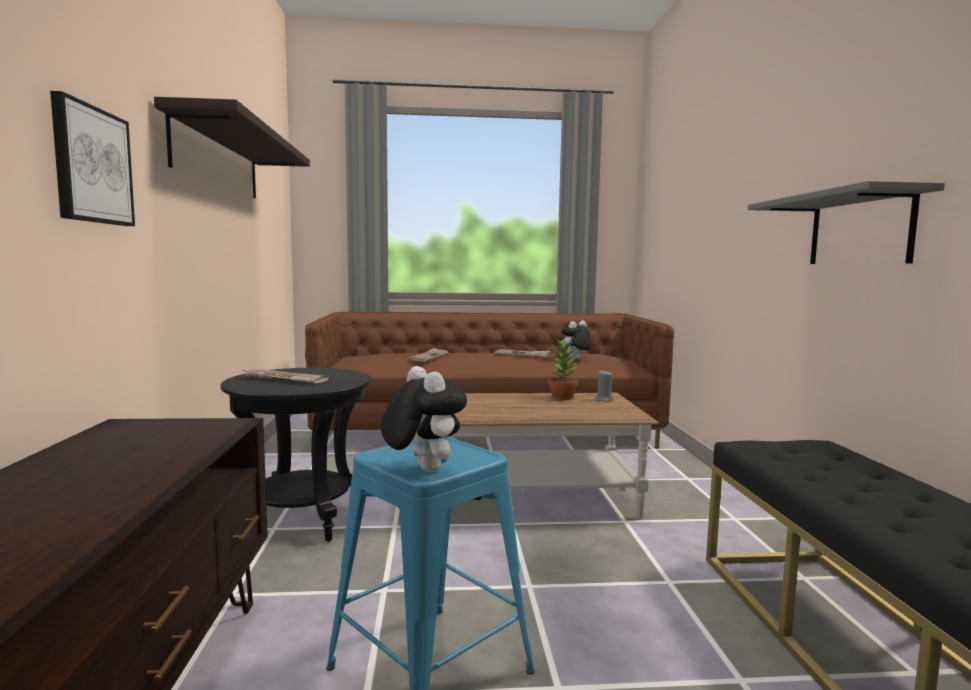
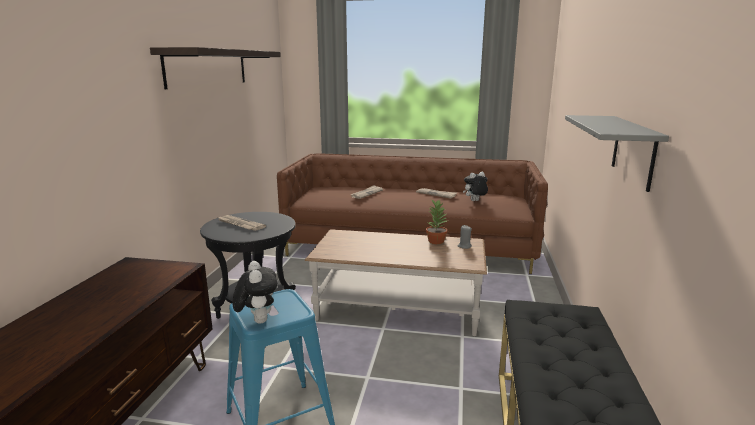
camera: 15 degrees right, 10 degrees up
(92, 165) = (105, 111): picture -> none

